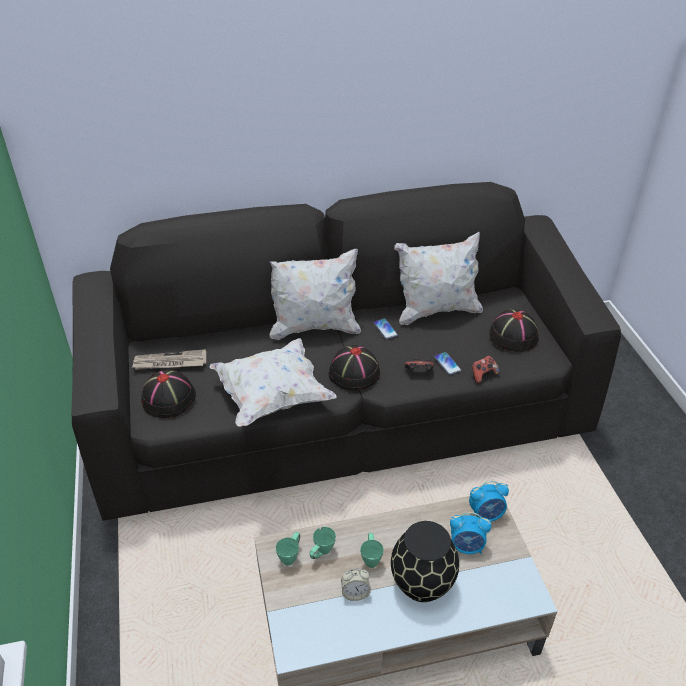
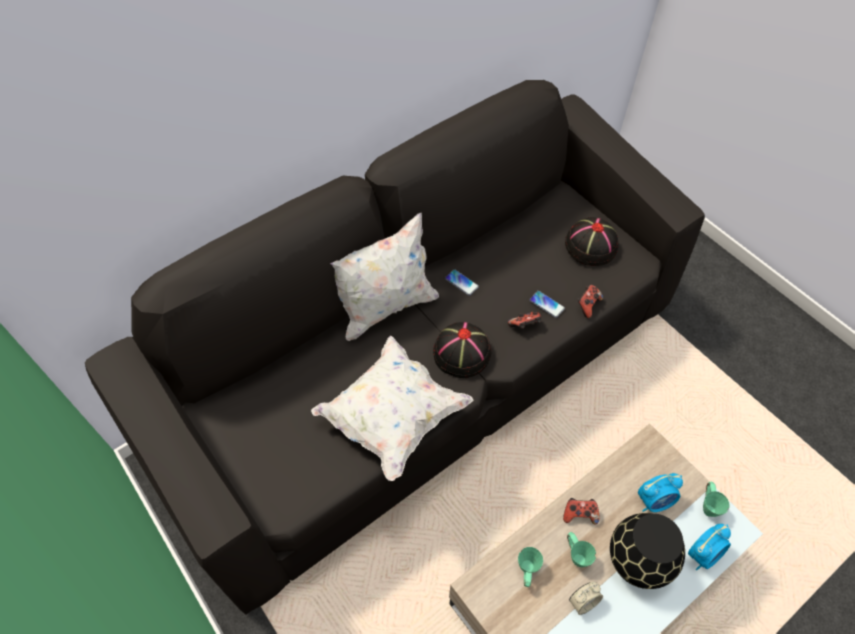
camera: 25 degrees left, 15 degrees up
(169, 398) = (279, 467): black hat -> none
(170, 362) = (251, 417): newspaper -> none
(290, 556) = (499, 589): green mug -> green mug (707, 505)
(393, 531) = (579, 514): none -> game controller
(436, 310) = (499, 239): white pillow -> none
(486, 515) = (653, 457): alarm clock -> alarm clock (702, 554)

